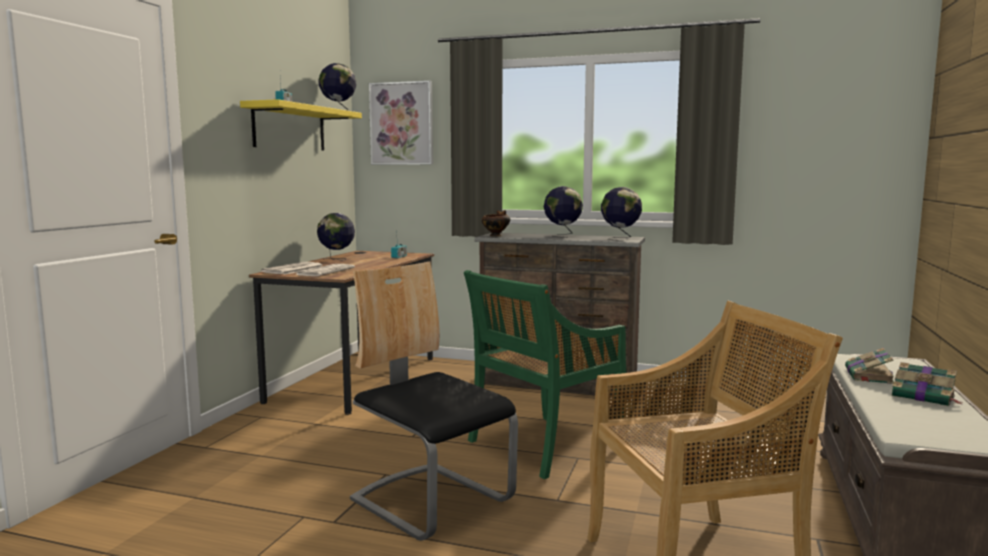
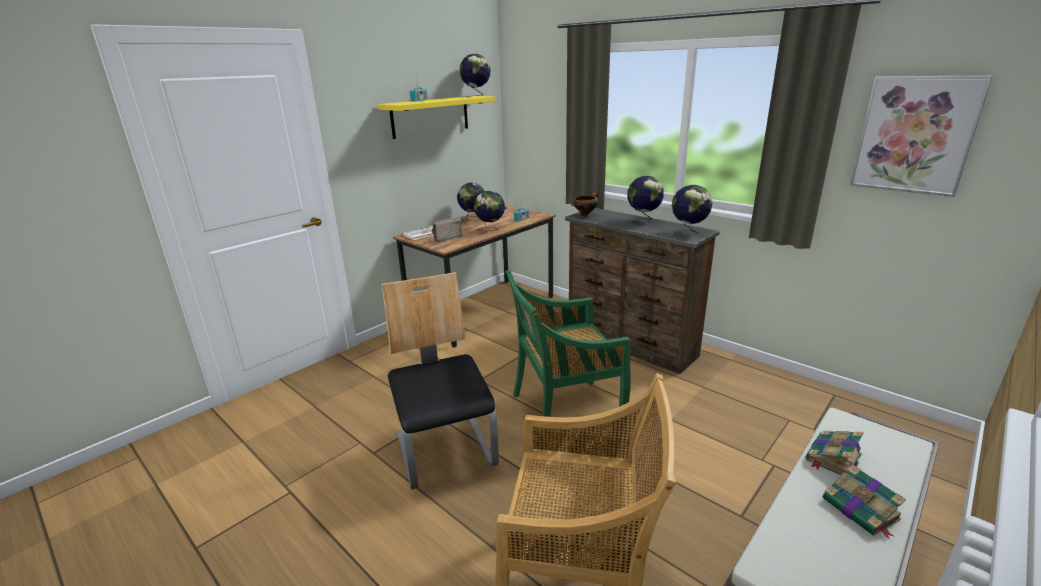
camera: 25 degrees right, 15 degrees up
(325, 271) = (445, 238): newspaper -> radio
(373, 264) = (490, 230): none -> globe
(402, 123) = (535, 101): picture -> picture (915, 135)

